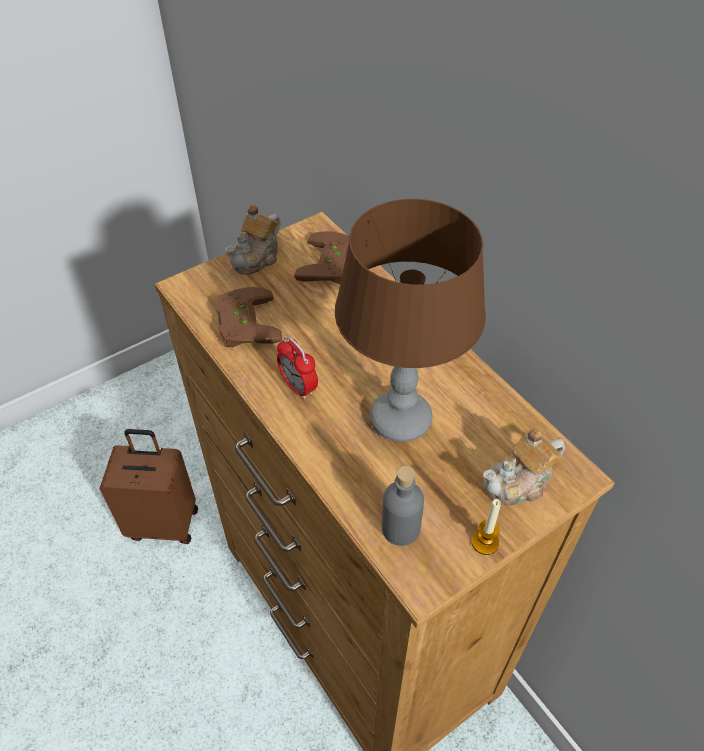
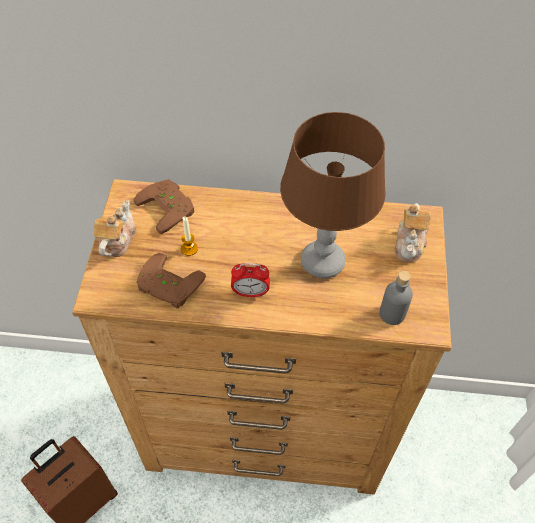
camera: 50 degrees left, 5 degrees up
(257, 258) = (117, 240): teapot -> teapot turned 150 degrees counterclockwise
(485, 542) = (431, 284): candle -> candle (189, 249)

